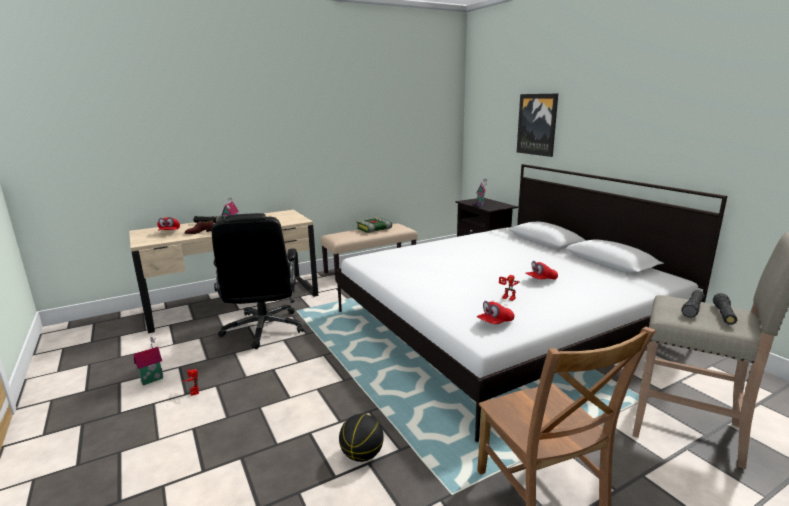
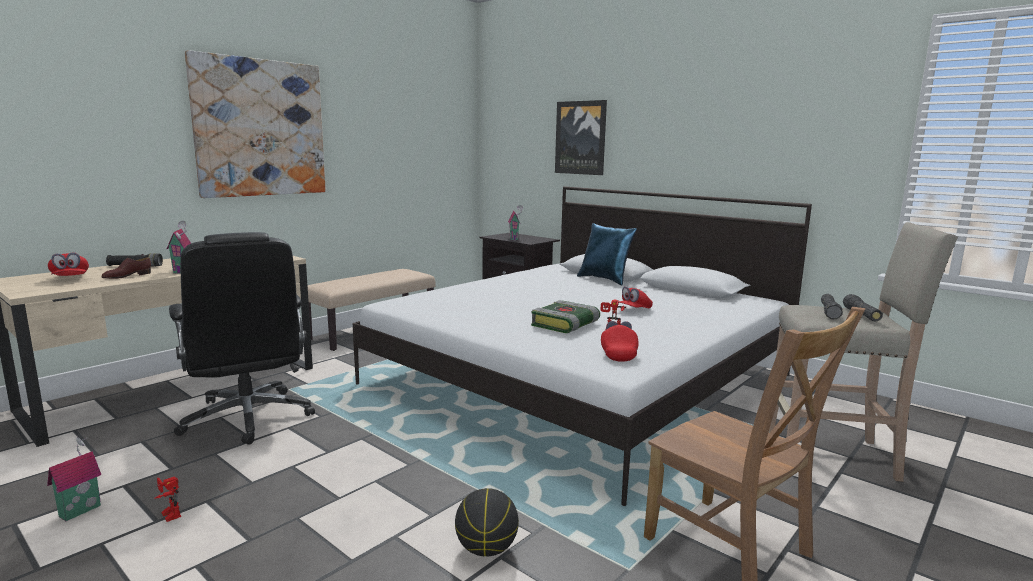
camera: 20 degrees left, 5 degrees down
(292, 127) = (260, 128): none -> picture
(374, 229) = (376, 275): book -> book (565, 325)
(495, 323) = (618, 354): red cap -> red cap turned 150 degrees clockwise
(539, 246) = (605, 280): none -> blue pillow

